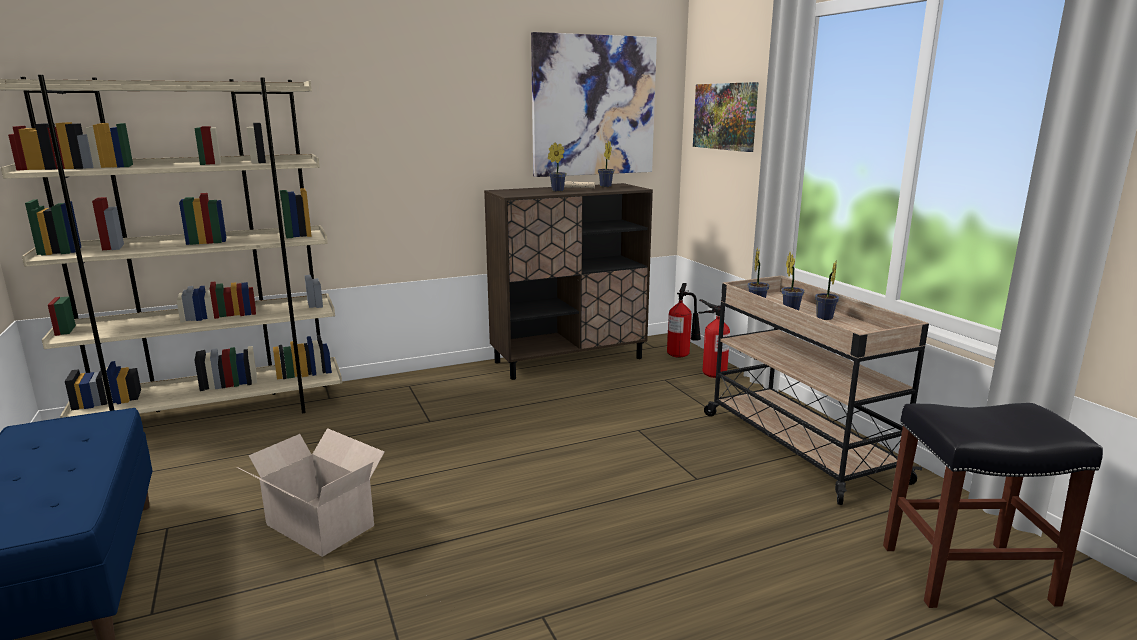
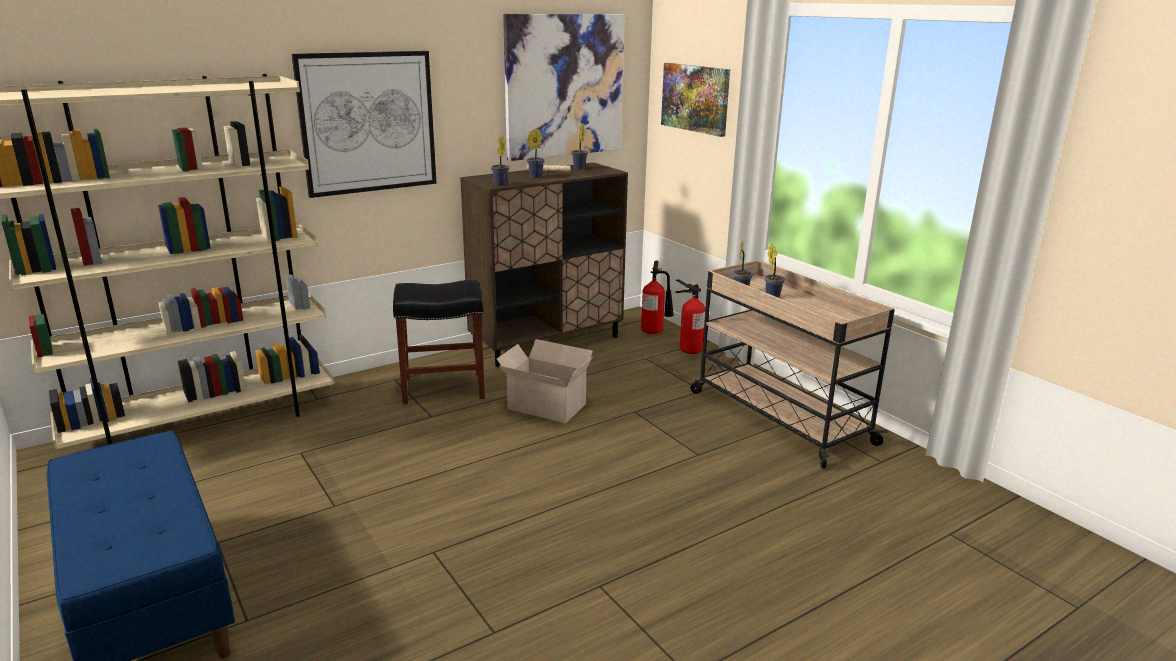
camera: 10 degrees left, 5 degrees up
(319, 524) = (366, 525): cardboard box -> cardboard box (545, 406)
(392, 132) = (368, 123): none -> picture
(824, 318) = (803, 303): potted plant -> potted plant (500, 185)
(965, 575) = (928, 518): black stool -> black stool (442, 388)

